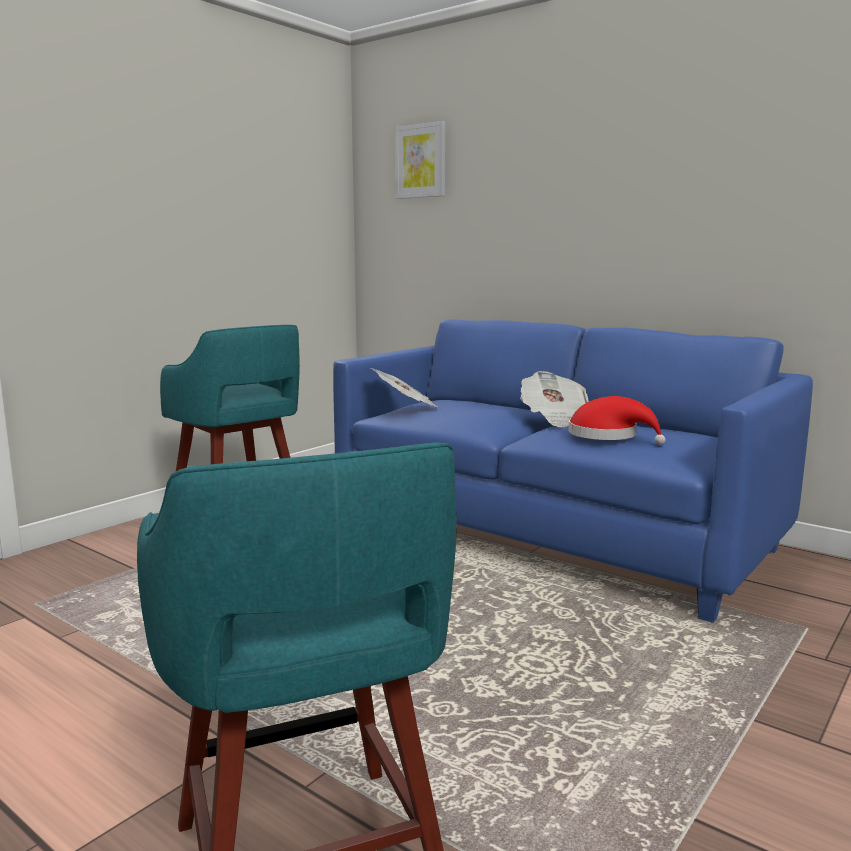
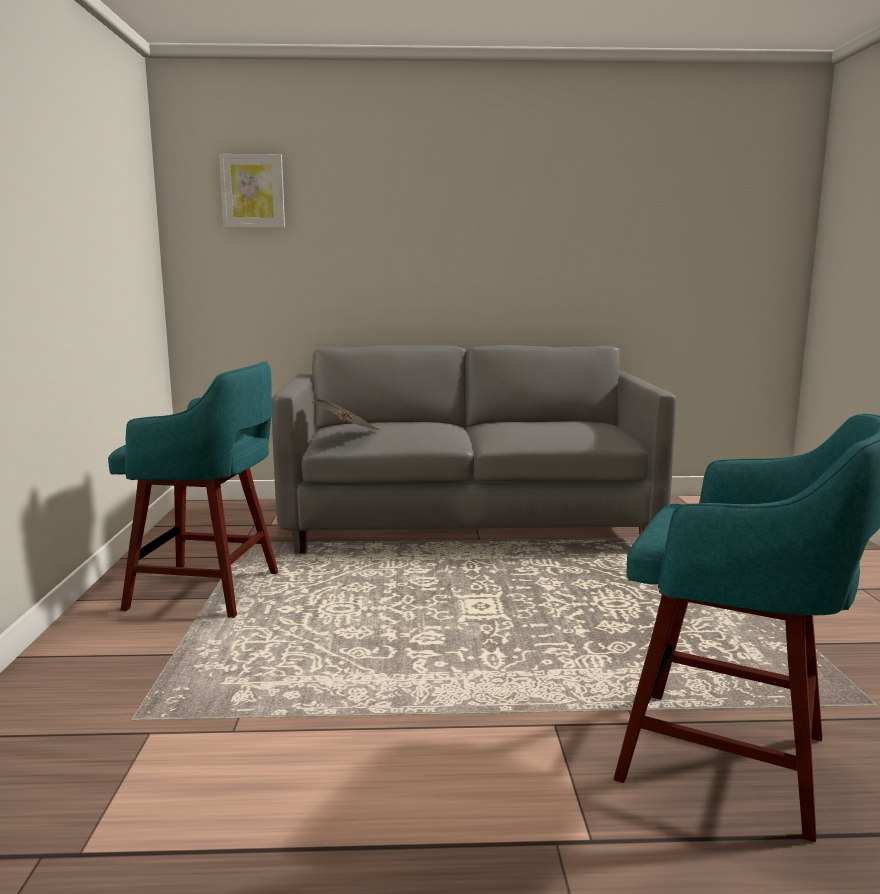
camera: 40 degrees left, 0 degrees up
(552, 534) = (469, 524): blue sofa -> grey sofa
(555, 419) = (482, 424): newspaper -> none
(608, 436) = (549, 430): red hat -> none

